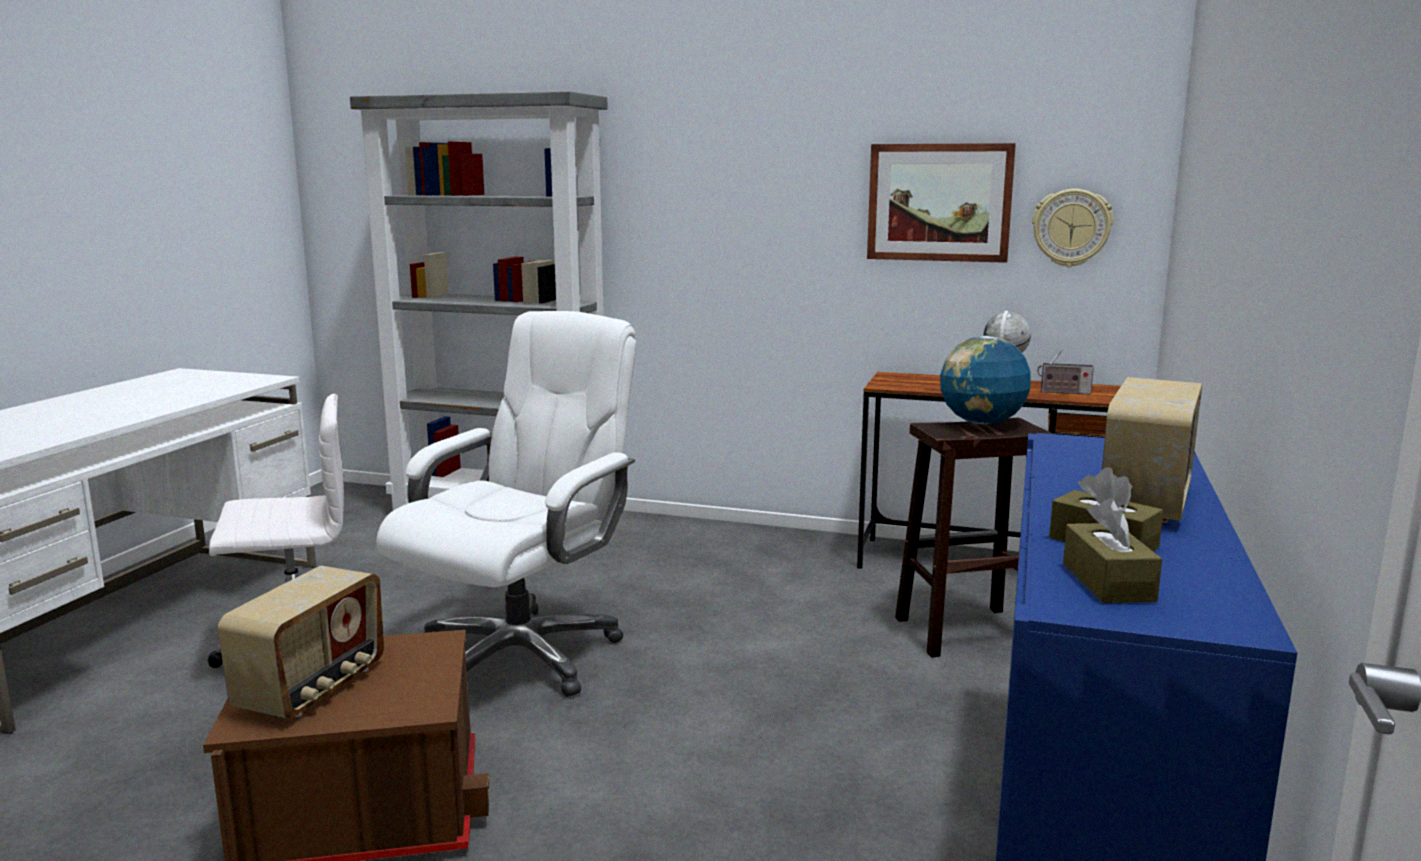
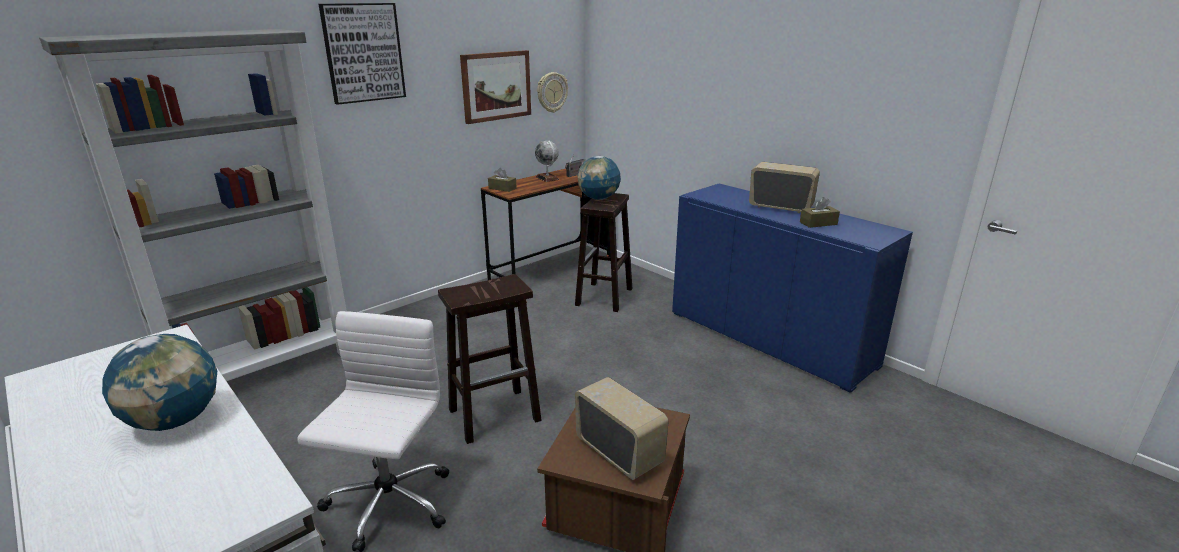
camera: 60 degrees left, 10 degrees up
(110, 412) = (175, 420): none -> globe
(521, 655) = (495, 414): white office chair -> brown stool
(714, 133) = (363, 53): none -> picture
(1108, 582) = (854, 233): brown tissue box -> brown tissue box (502, 188)
(1143, 502) = (780, 207): radio -> radio turned 150 degrees clockwise

